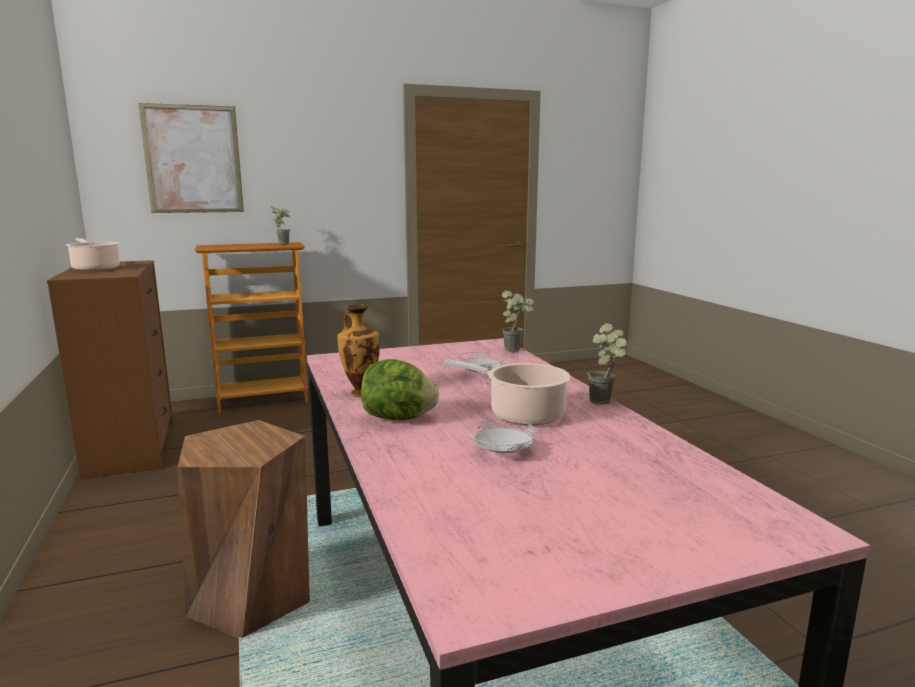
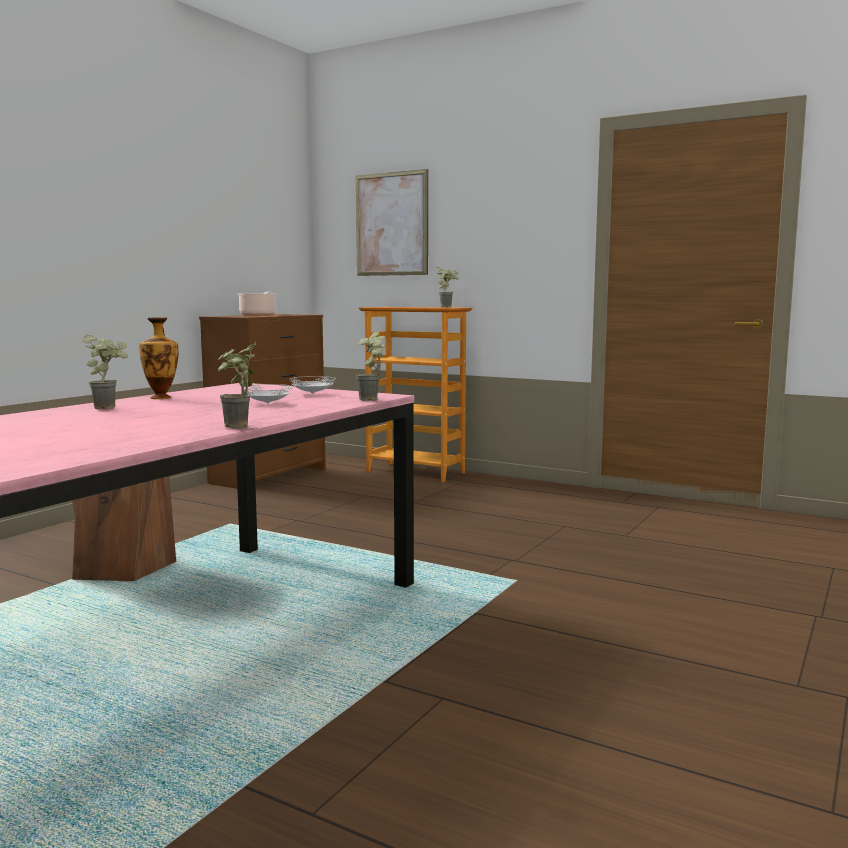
camera: 50 degrees right, 5 degrees down
(398, 418) = (110, 408): lettuce -> potted plant
(502, 452) = (60, 426): white plate -> white plate (313, 394)
(521, 414) = (162, 420): cooking pot -> none

